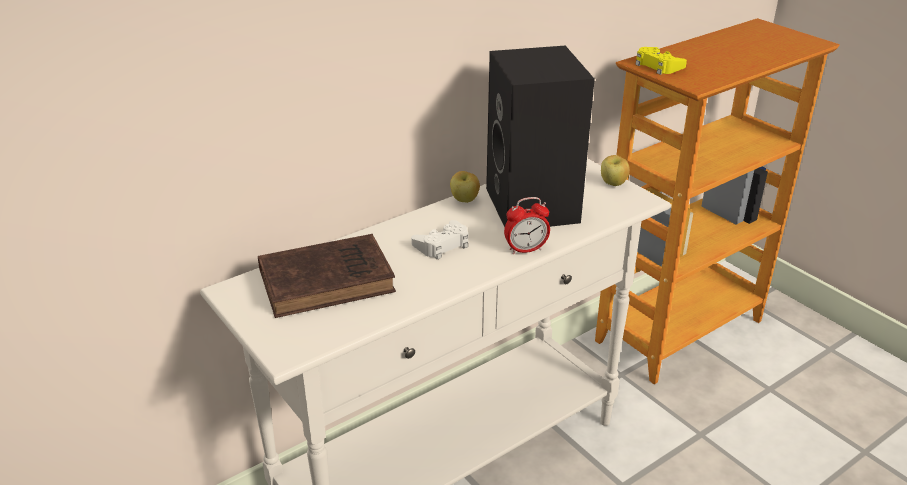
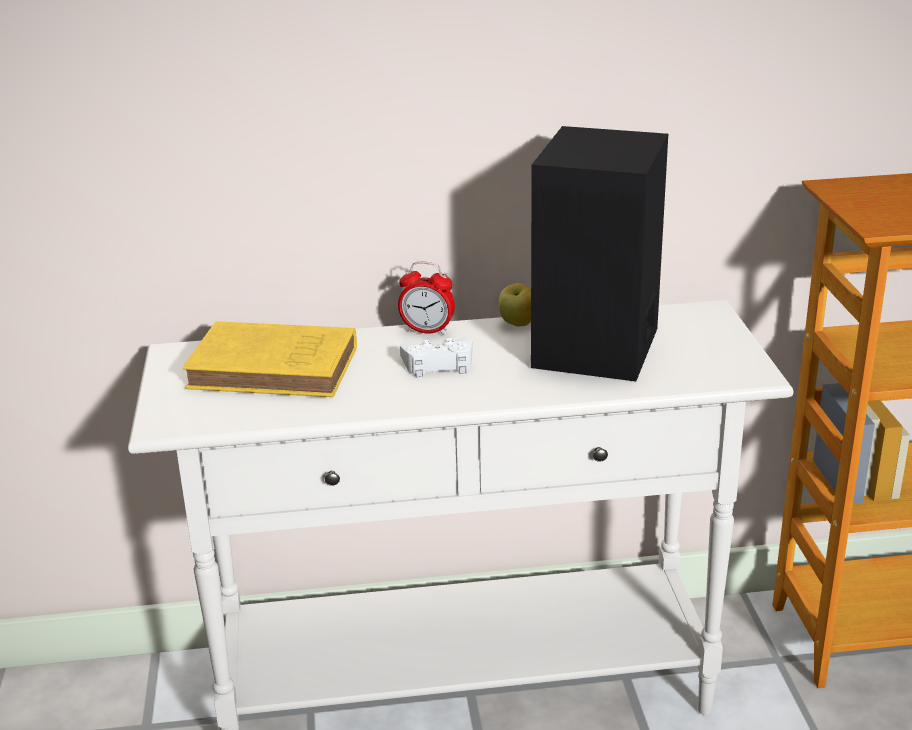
camera: 30 degrees right, 5 degrees down
(330, 281) = (278, 369): brown book -> yellow book
(525, 249) = (531, 393): alarm clock -> alarm clock (427, 331)
(613, 184) = (734, 347): apple -> none
(658, 66) = (856, 194): yellow game controller -> none

